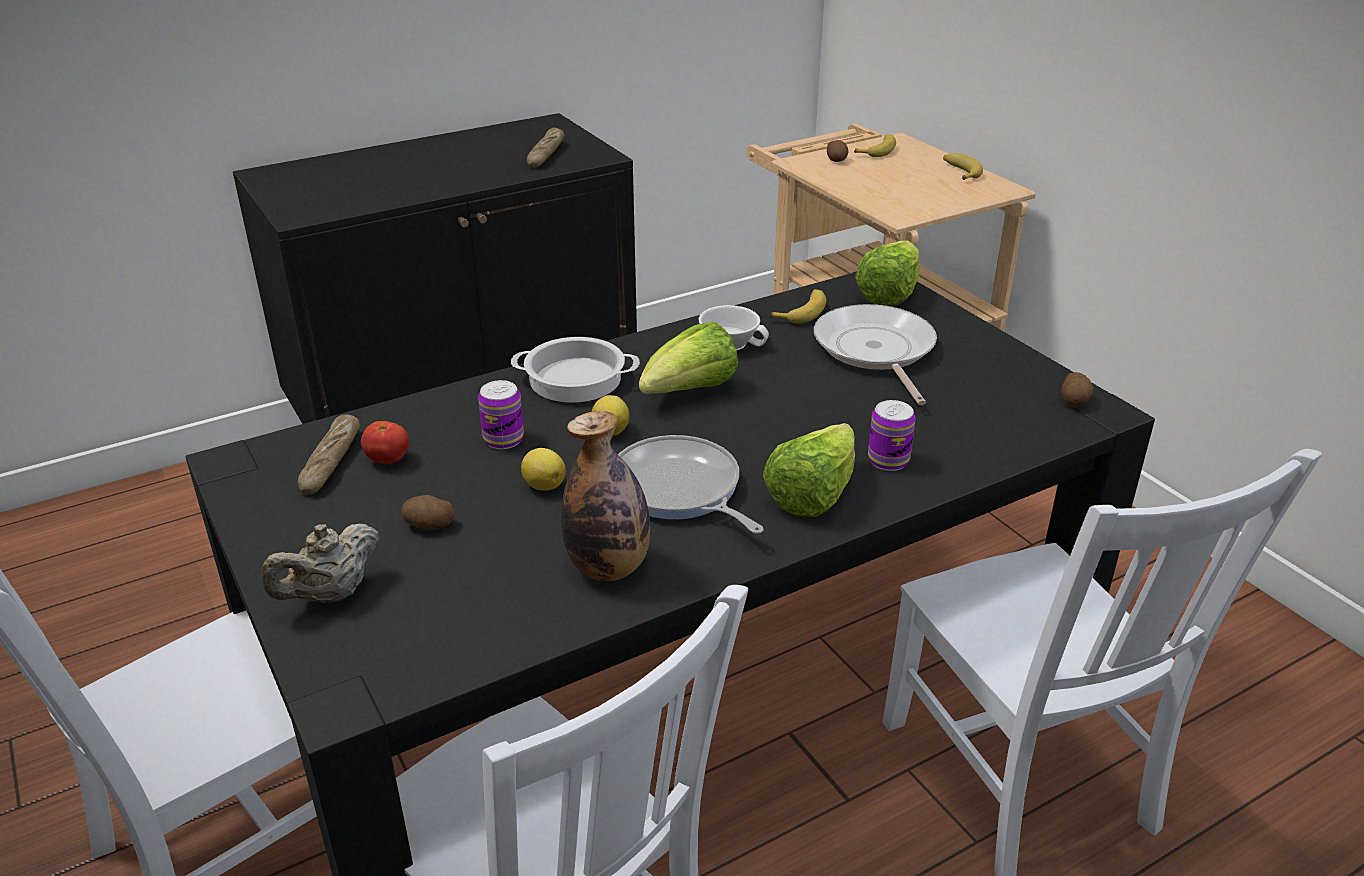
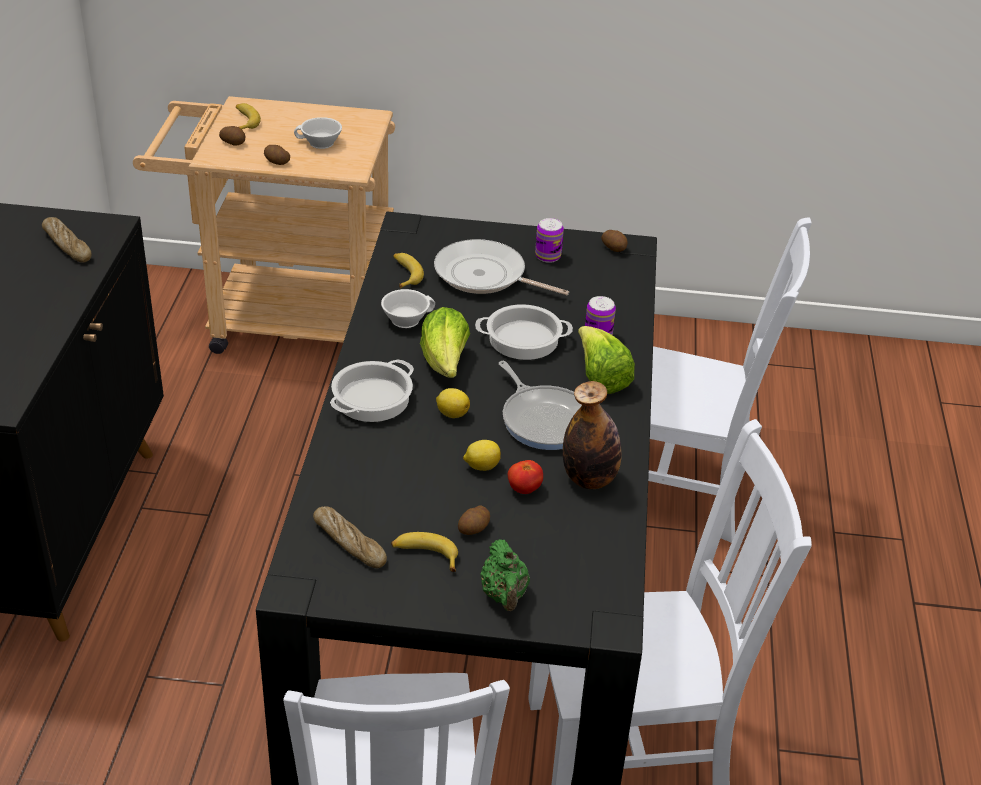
camera: 55 degrees left, 5 degrees up
(330, 594) = (504, 595): beige teapot -> green teapot
(388, 460) = (377, 517): tomato -> tomato (524, 489)
(503, 439) = (410, 459): can -> can (548, 256)
(679, 490) = (544, 419): frying pan -> frying pan turned 120 degrees counterclockwise
(805, 417) = (524, 339): none -> cooking pot
(844, 184) = (276, 162): none -> potato
(889, 294) = (427, 233): lettuce -> none
(910, 187) = (320, 143): none -> white cup
(959, 172) = (326, 115): banana -> banana (425, 555)

